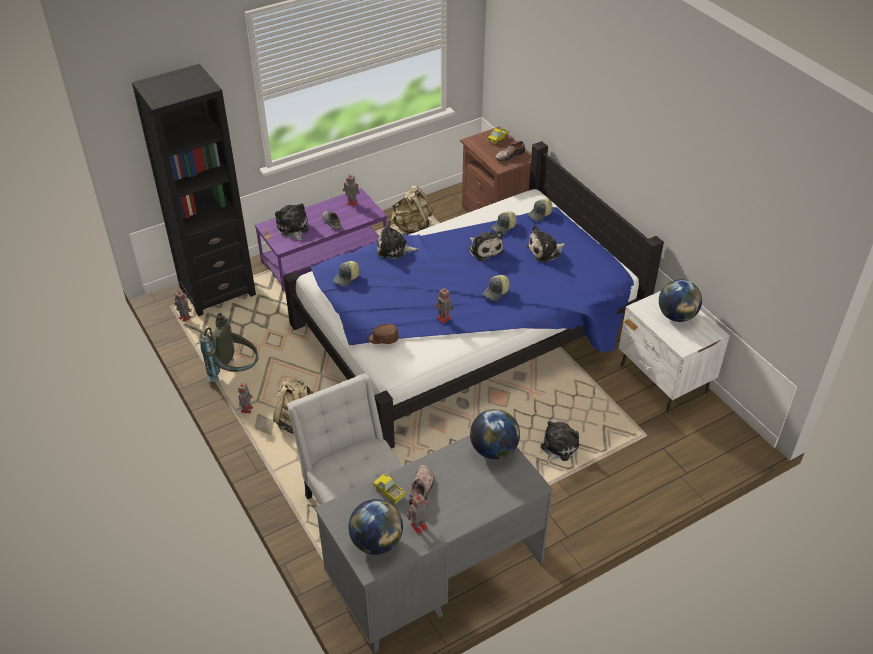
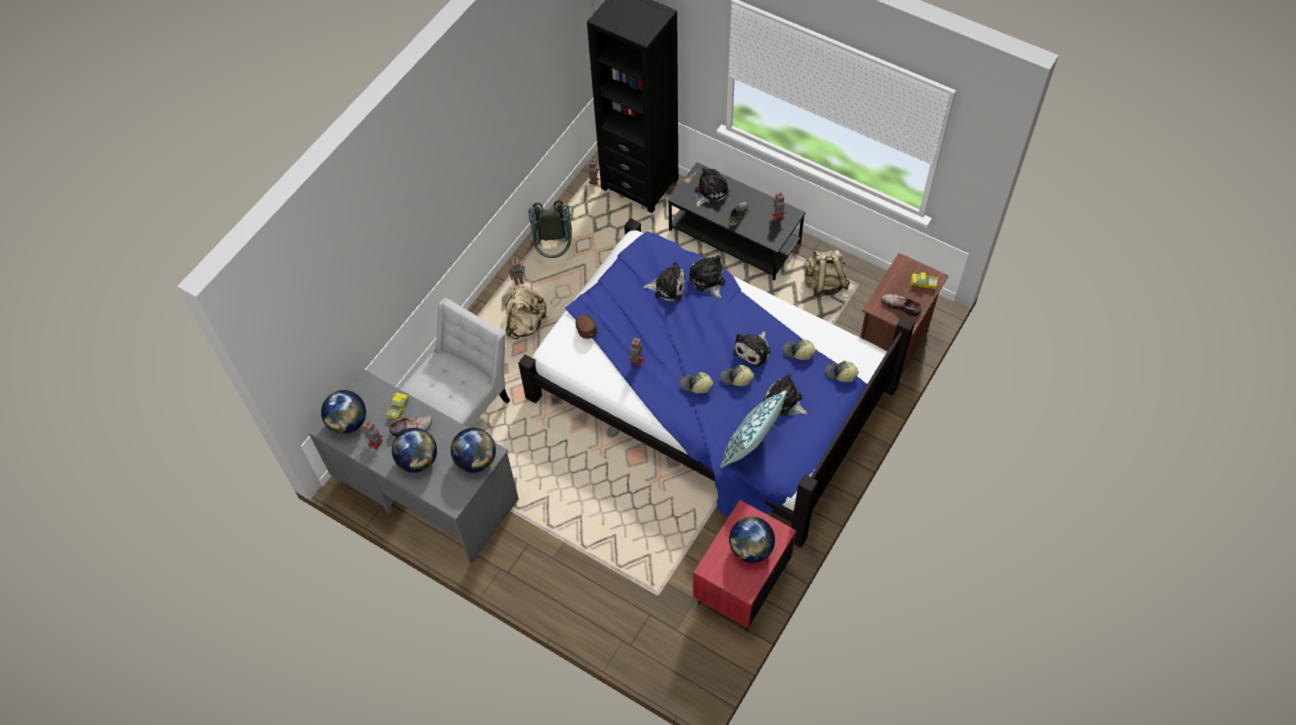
camera: 65 degrees right, 15 degrees up
(324, 258) = (733, 236): purple coffee table -> black coffee table
(347, 278) = (644, 264): cap -> cap (736, 378)
(464, 496) = (418, 460): none -> globe
(557, 448) = (602, 527): plush toy -> plush toy (667, 287)
(575, 283) = (751, 445): none -> pillow
(663, 380) = (741, 586): white nightstand -> red nightstand

